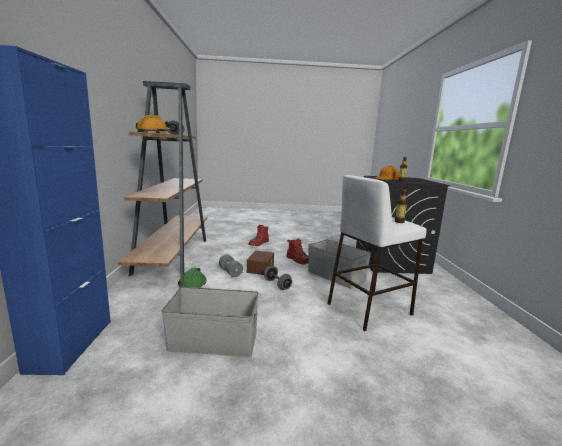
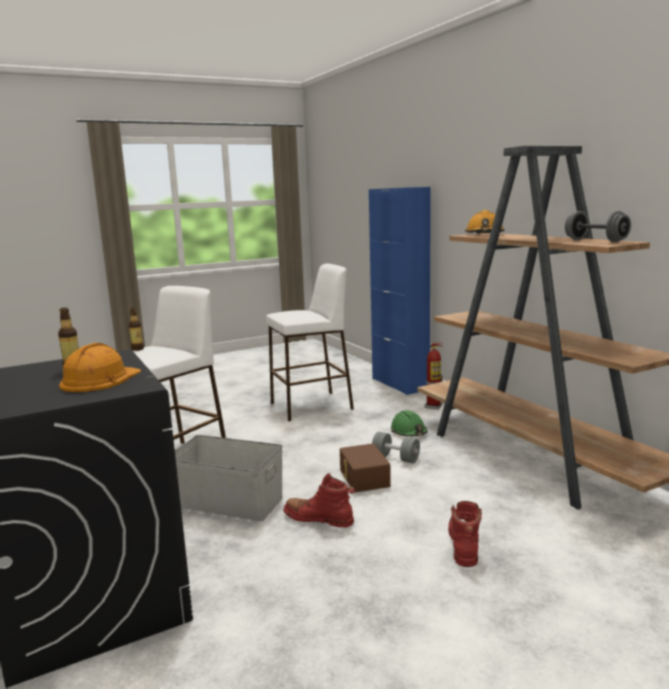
camera: 155 degrees right, 0 degrees up
(128, 299) = (434, 406): none -> fire extinguisher
(213, 341) = (312, 406): grey storage box -> white stool
(277, 285) = (310, 460): grey dumbbell -> none

